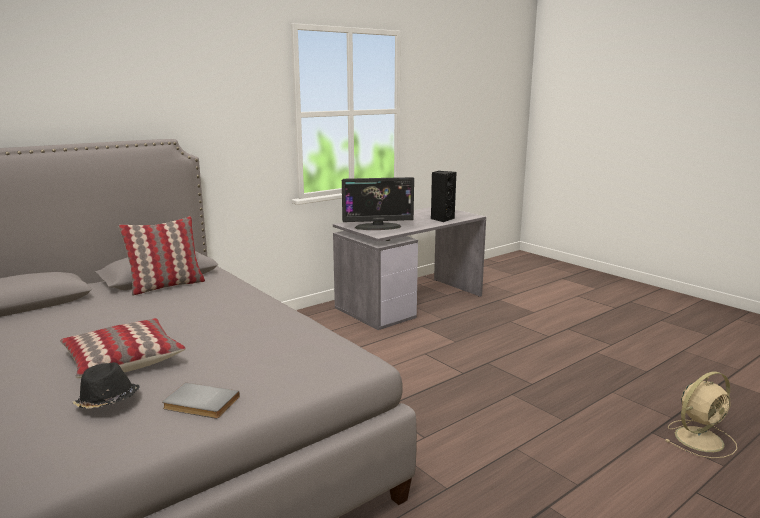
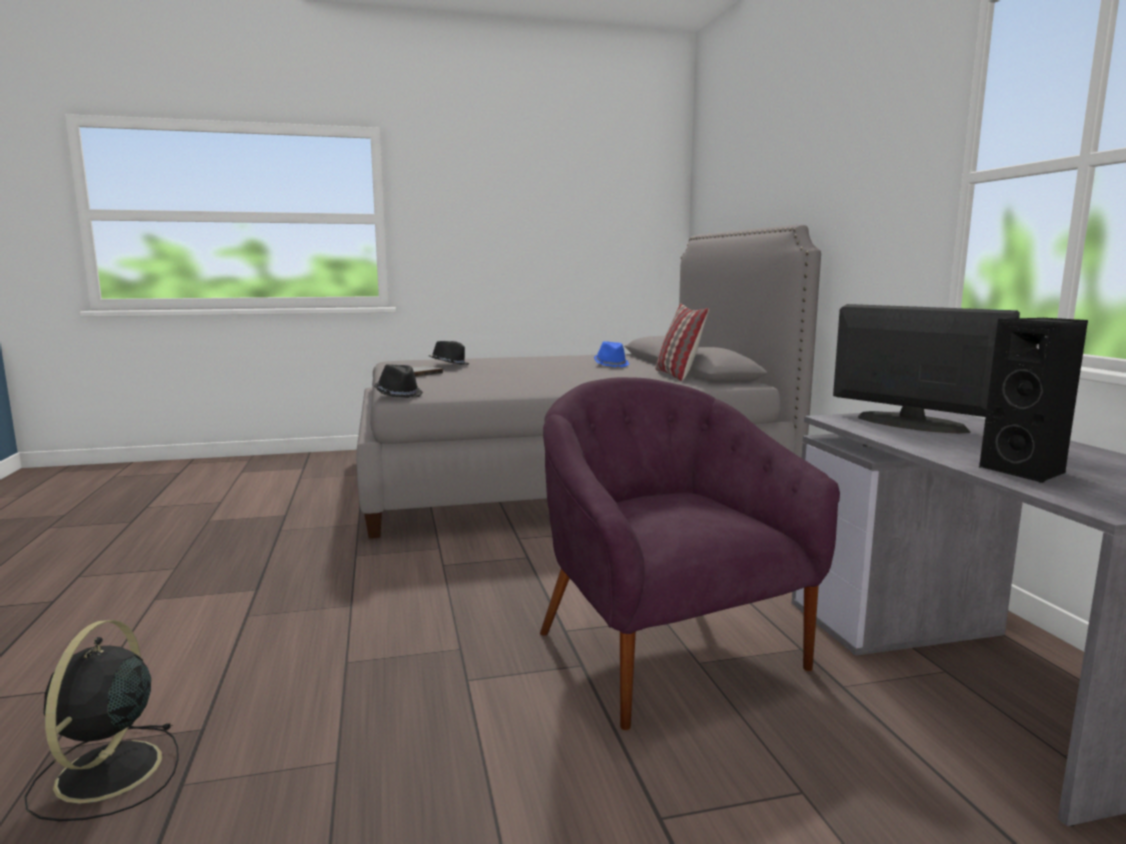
camera: 115 degrees right, 5 degrees down
(82, 318) = (611, 365): none -> blue hat
(123, 359) = (511, 367): pillow -> none
(359, 365) = (399, 395): none -> black hat
(378, 227) = (910, 423): monitor -> monitor turned 120 degrees clockwise
(453, 349) = (665, 650): none -> purple armchair
(700, 438) = (106, 774): beige fan -> black fan

